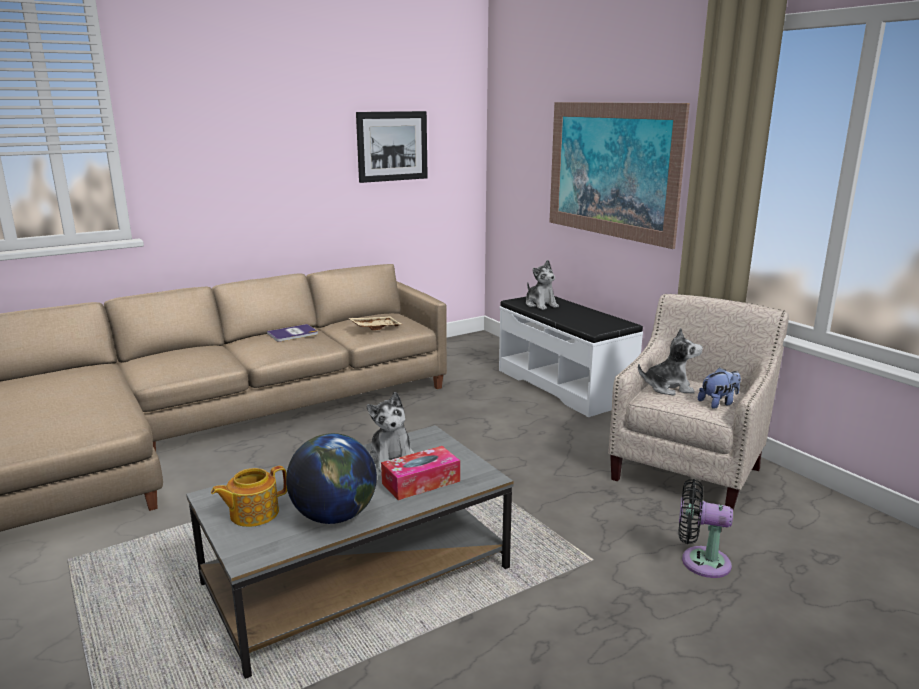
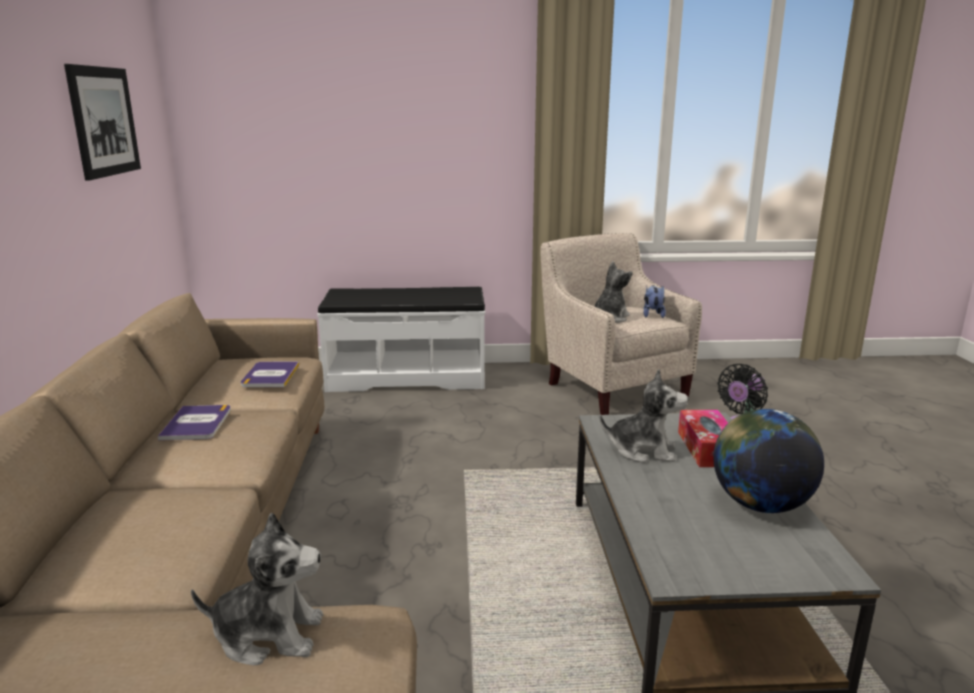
camera: 60 degrees left, 0 degrees up
(253, 513) = (734, 553): teapot -> none
(375, 327) = (270, 375): beige tray -> book
(541, 304) = (365, 297): plush toy -> plush toy (269, 635)
(611, 170) = (413, 134): picture -> none

